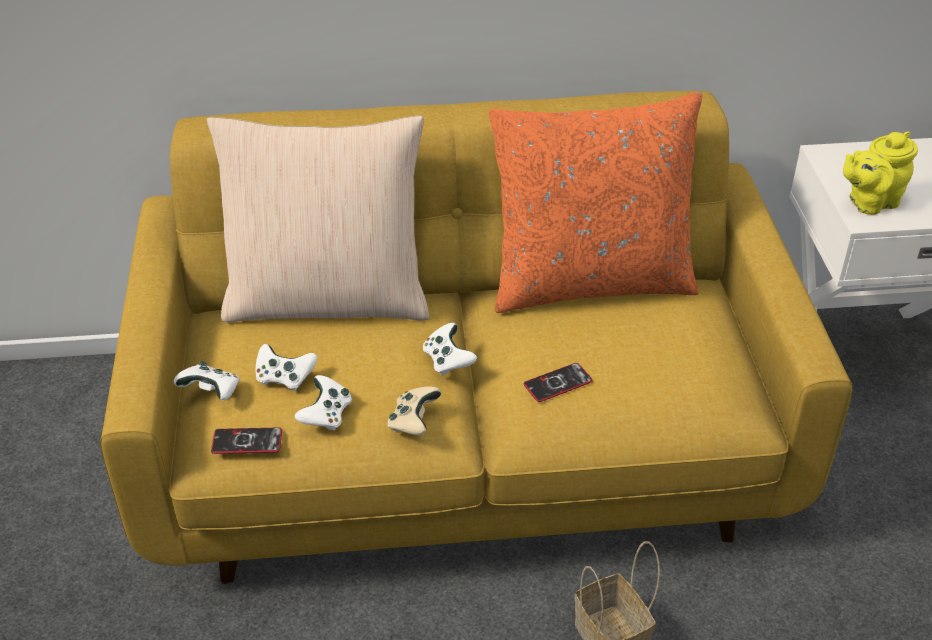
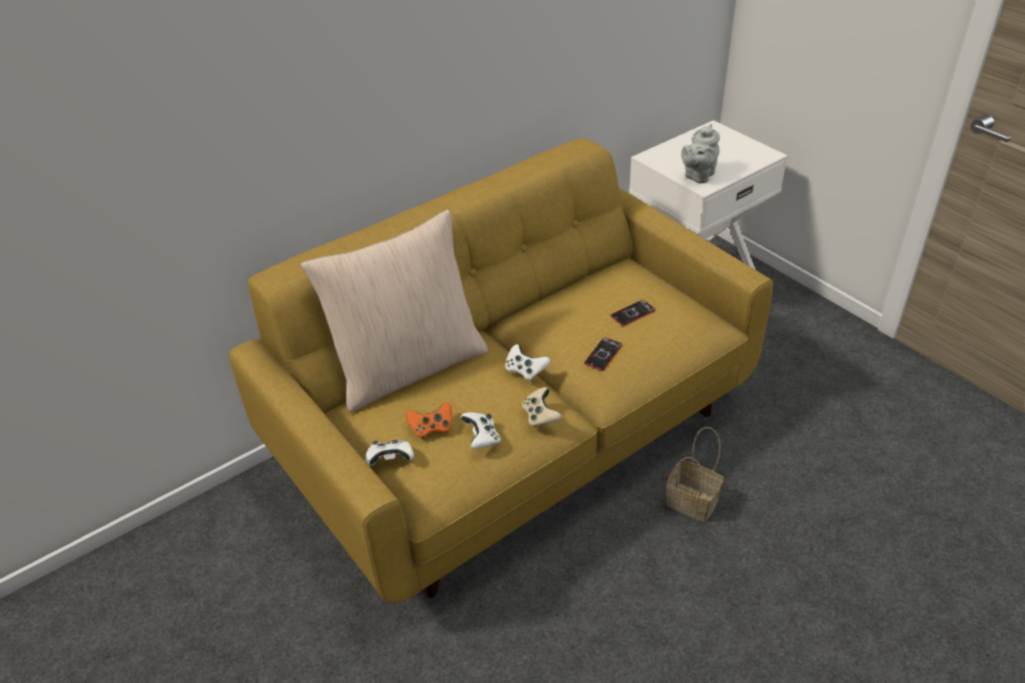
camera: 30 degrees left, 0 degrees up
(247, 442) = (445, 479): phone -> phone (632, 313)
(284, 378) = (431, 428): white game controller -> orange game controller
(590, 282) = (564, 287): orange pillow -> none
(869, 202) = (698, 176): yellow teapot -> grey teapot

